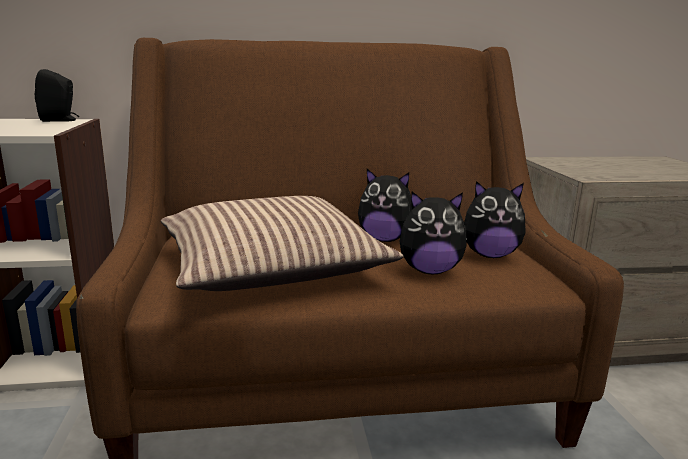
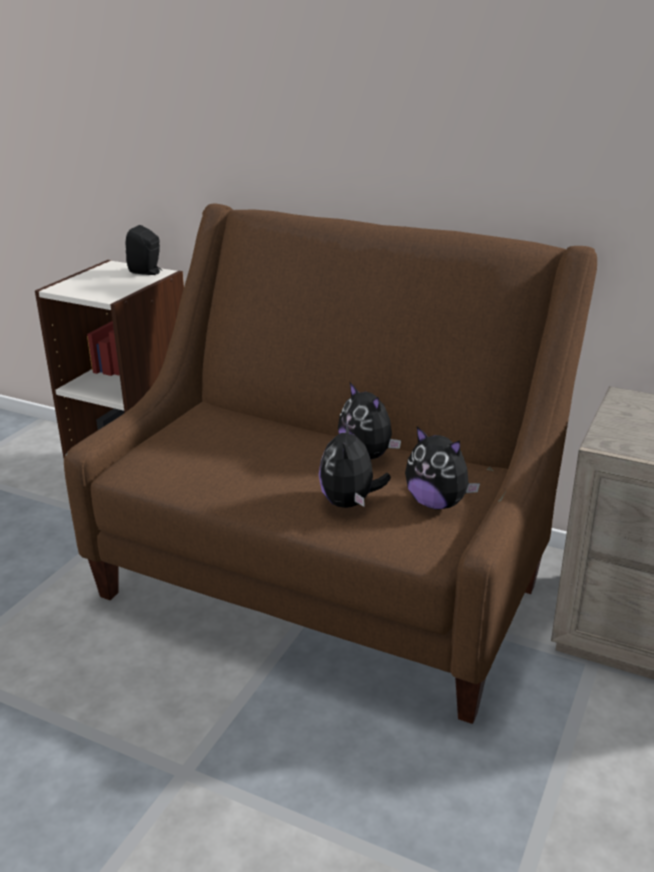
camera: 35 degrees right, 10 degrees up
(271, 266) = (230, 459): pillow -> none
(430, 270) = (350, 503): plush toy -> plush toy turned 60 degrees clockwise

